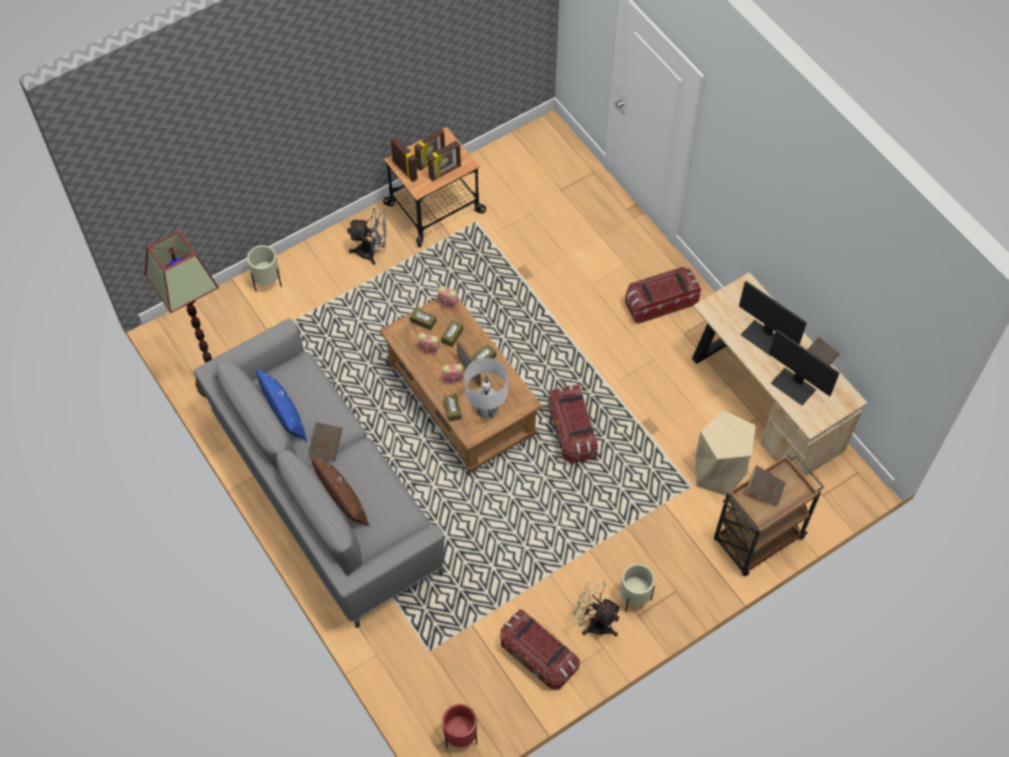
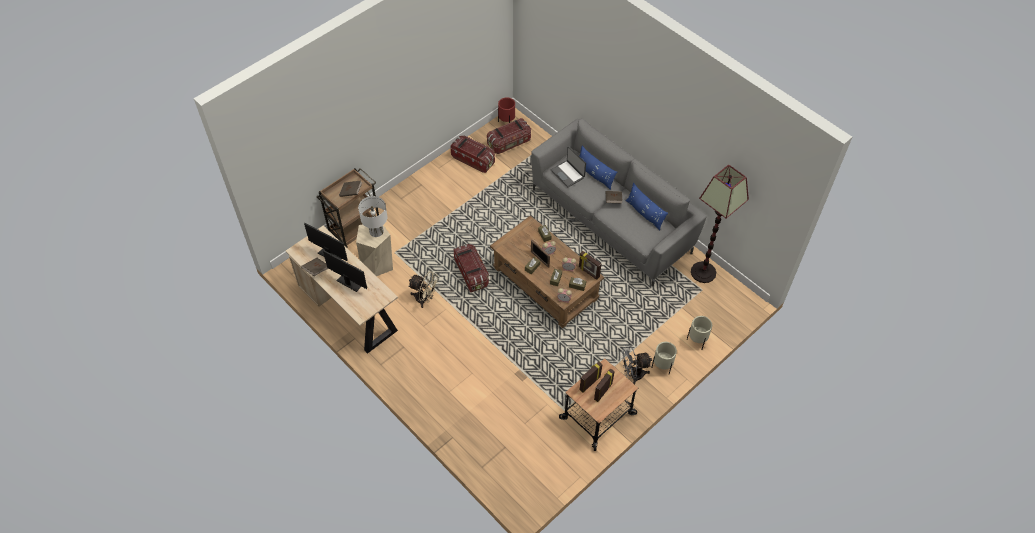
camera: 170 degrees right, 5 degrees down
(342, 498) = (595, 175): brown pillow -> blue pillow
(387, 507) = (568, 174): none -> laptop
(405, 170) = (619, 380): picture frame -> picture frame (588, 272)
(486, 408) = (523, 239): white table lamp -> white table lamp (376, 231)
(594, 622) = (445, 178): beige fan -> beige fan (425, 299)
(634, 599) = (424, 191): beige planter -> beige planter (662, 366)
(660, 303) = (421, 366): storage box -> storage box (509, 143)

